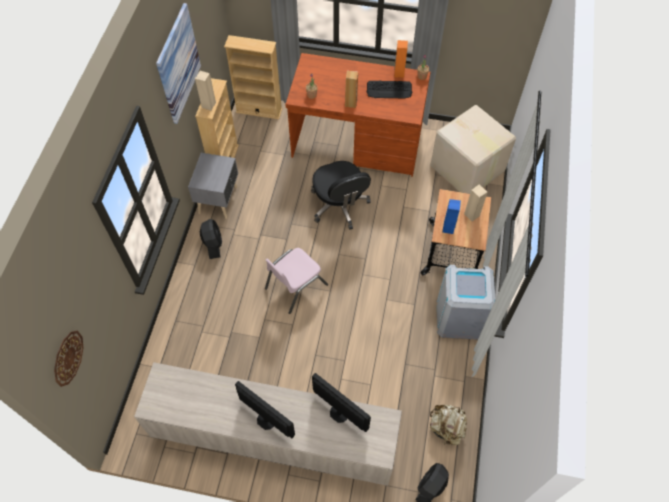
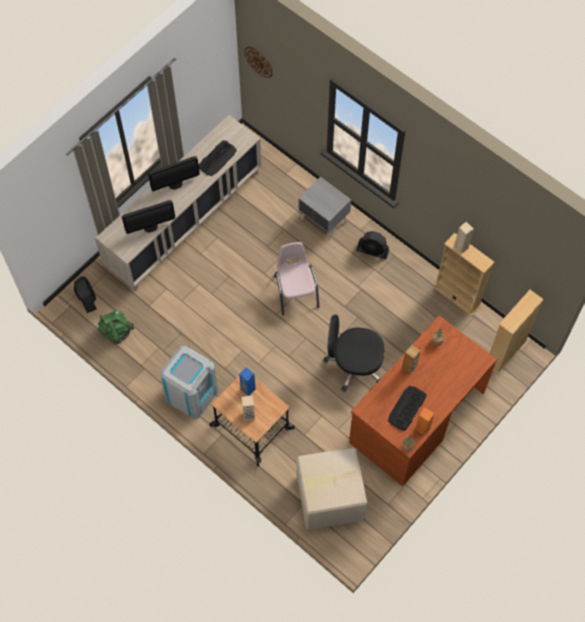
camera: 120 degrees right, 5 degrees up
(178, 64) = (465, 196): picture -> none
(206, 393) = (217, 158): none -> keyboard
(219, 199) = (416, 274): grey nightstand -> grey nightstand (323, 221)
(446, 428) = (116, 332): beige backpack -> green backpack

